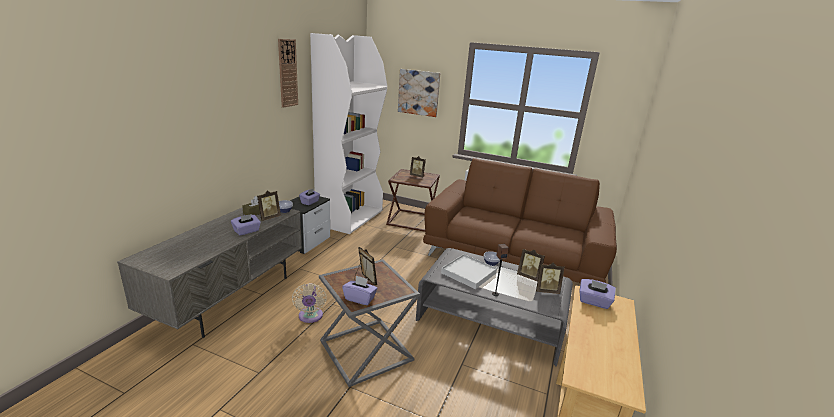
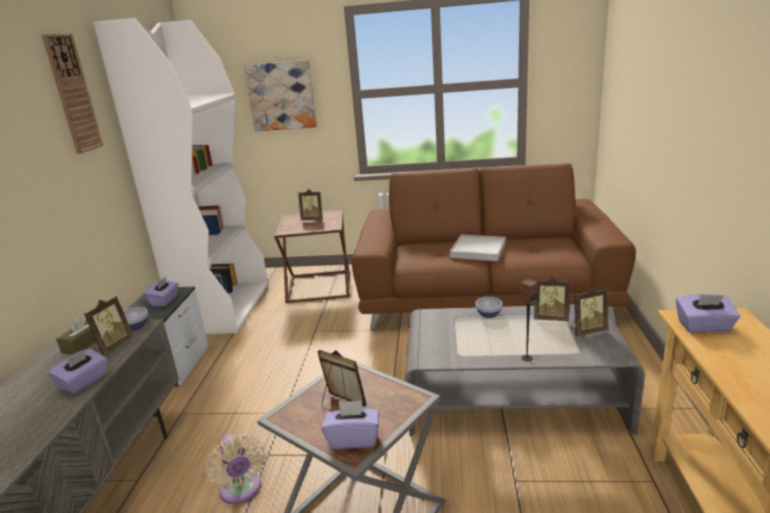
camera: 15 degrees left, 0 degrees up
(469, 273) = (469, 338): white tray -> white tray (478, 250)

